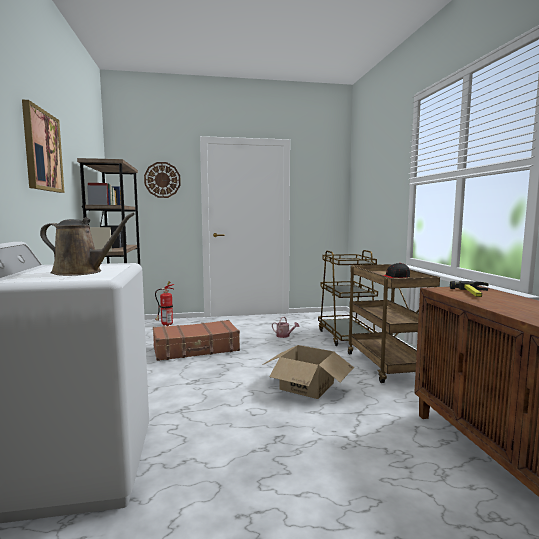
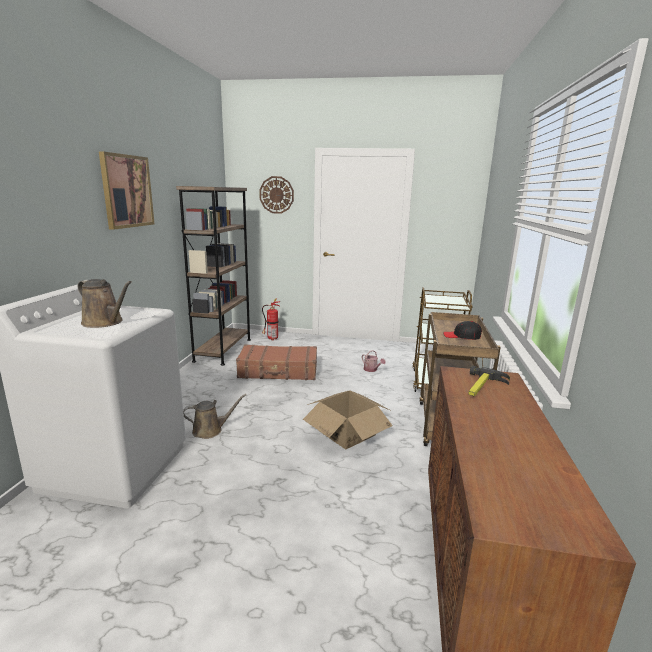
camera: 20 degrees right, 10 degrees up
(165, 410) = (210, 430): none -> brown watering can

